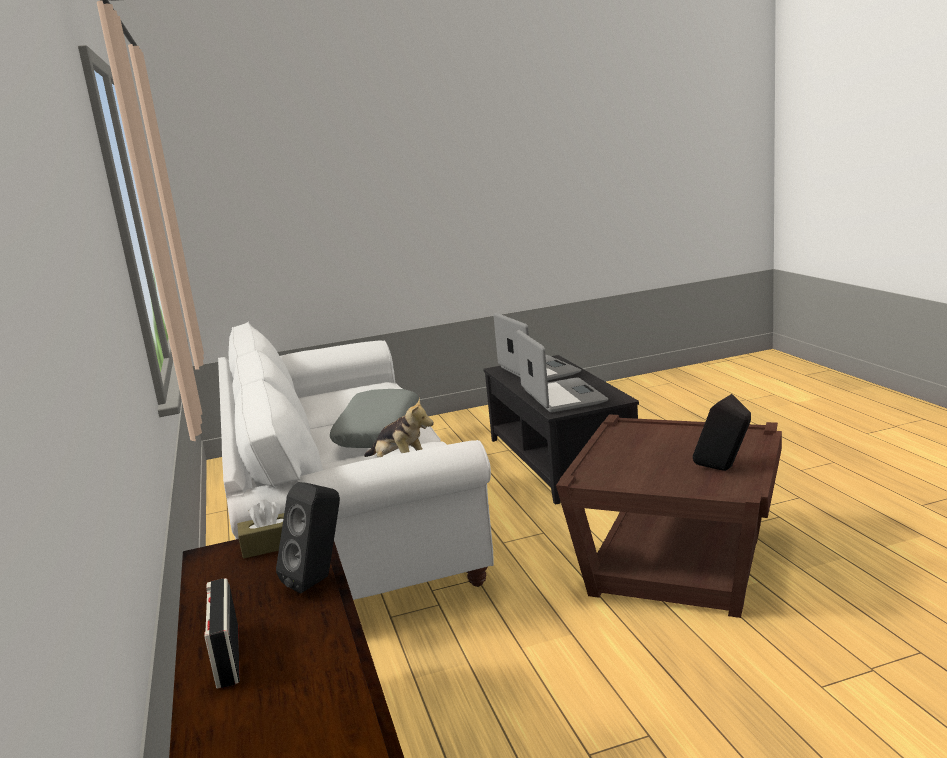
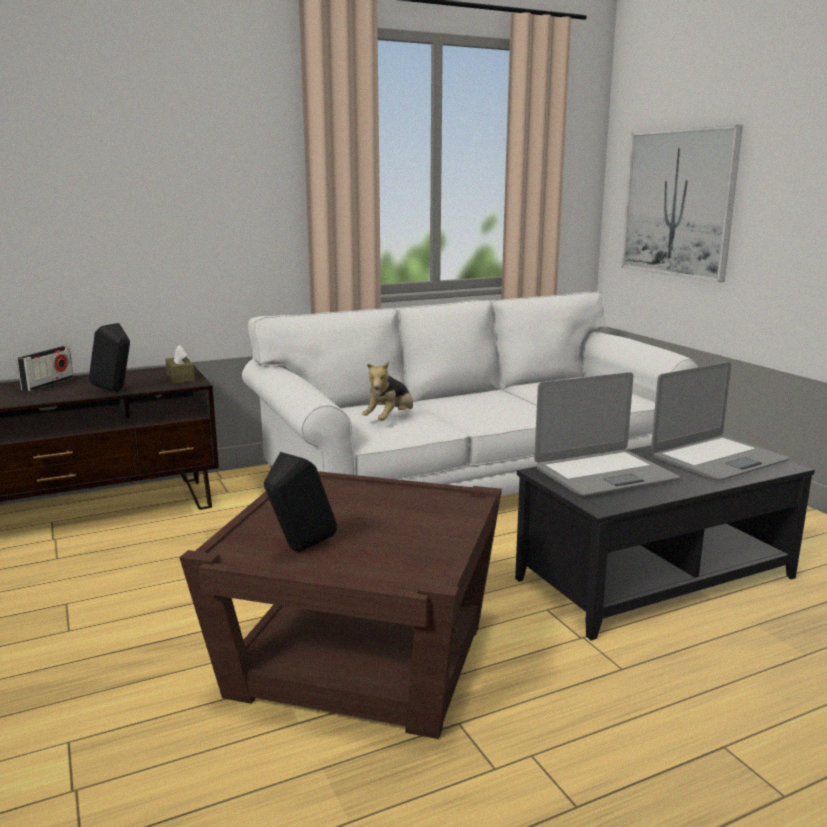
camera: 80 degrees right, 0 degrees up
(227, 656) = (48, 384): radio -> radio turned 135 degrees clockwise
(273, 226) = (678, 203): none -> picture
(378, 431) = (486, 409): grey pillow -> none

